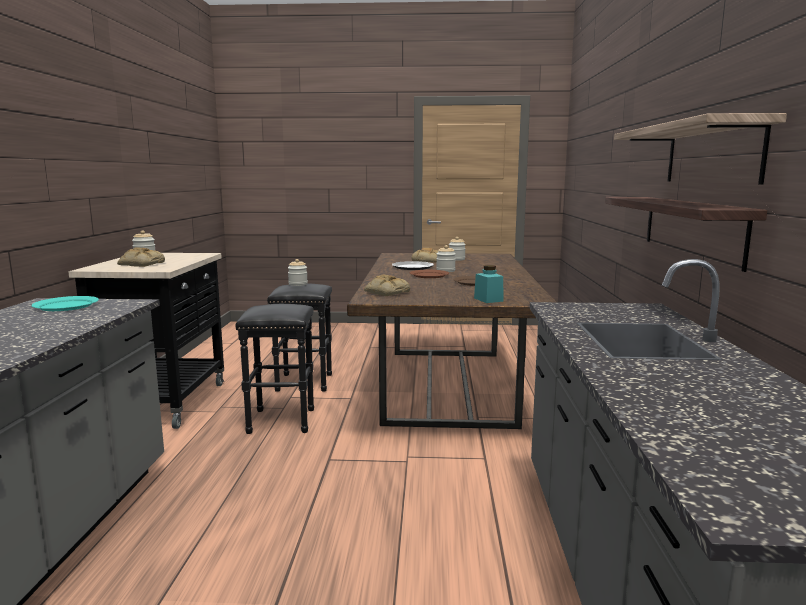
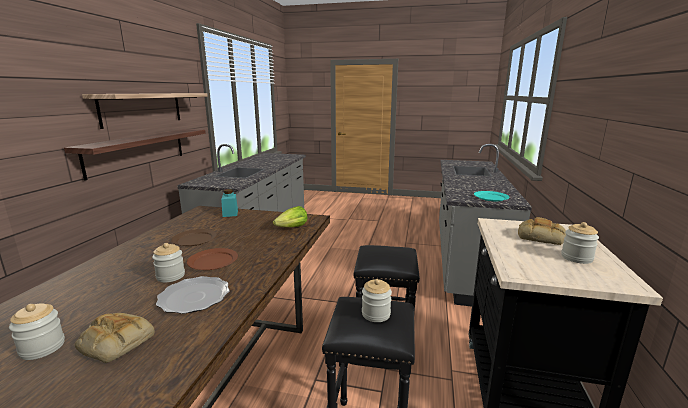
camera: 170 degrees left, 5 degrees up
(386, 292) = (292, 228): bread -> lettuce

